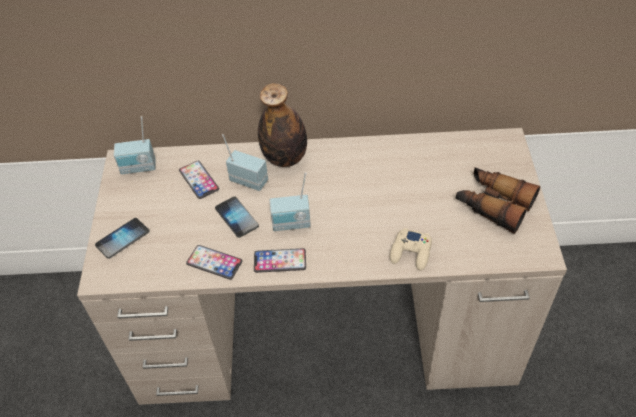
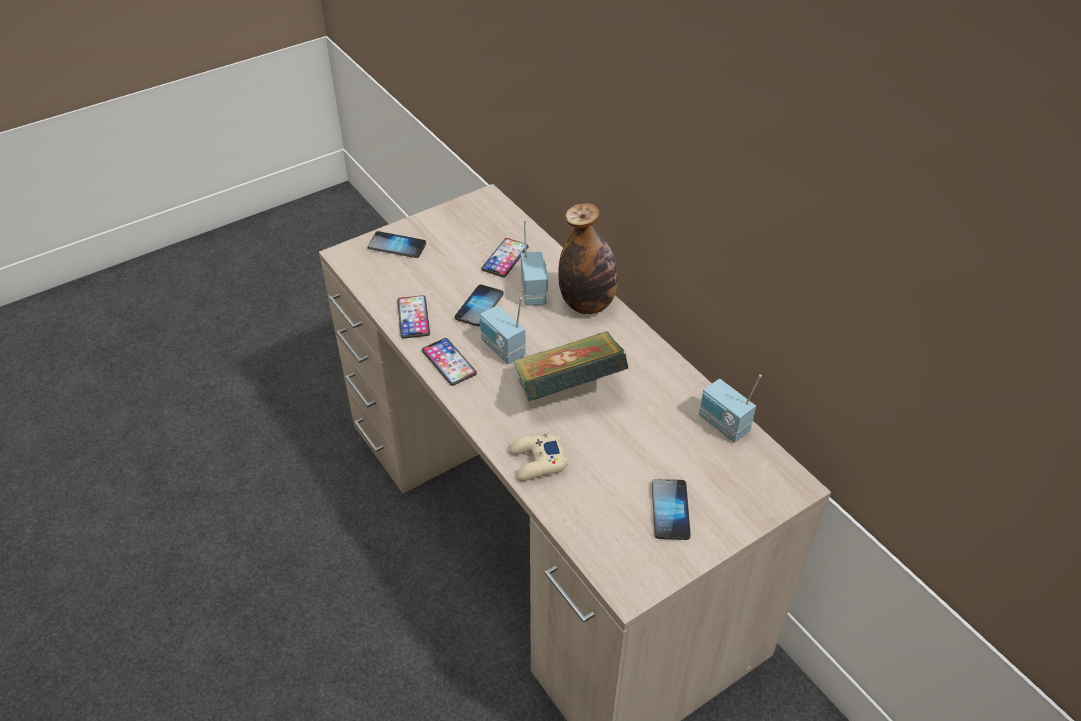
camera: 55 degrees right, 5 degrees down
(138, 168) = (486, 213): radio -> radio (722, 425)
(357, 205) = (568, 389): none -> book
(493, 204) = (670, 510): binoculars -> phone

